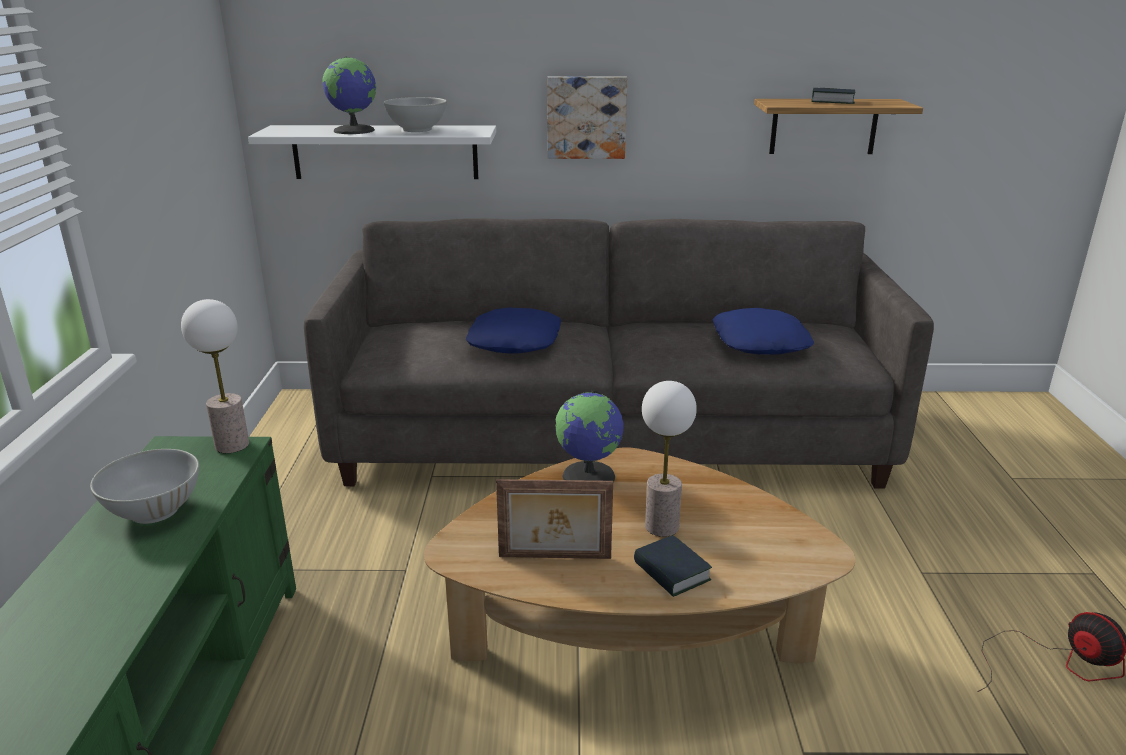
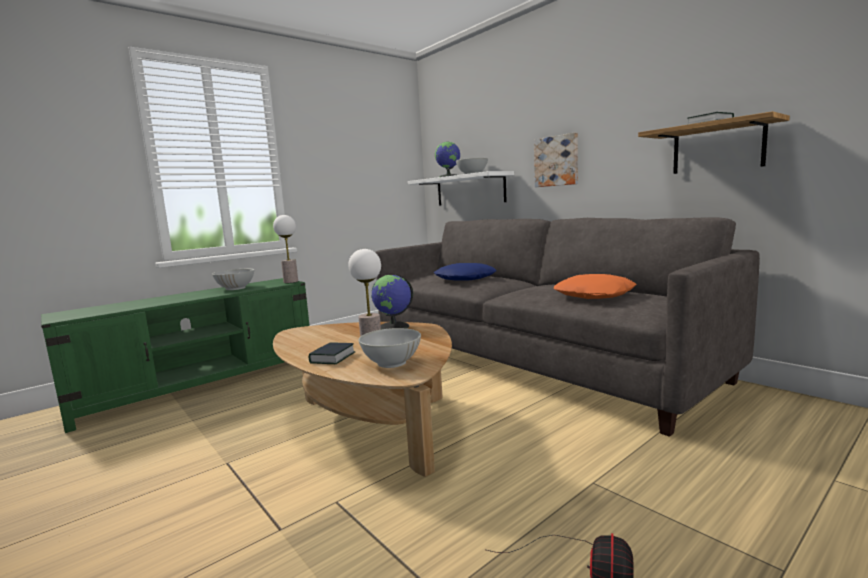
camera: 50 degrees right, 15 degrees down
(554, 558) = (312, 341): picture frame -> none
(758, 542) = (391, 363): none -> white bowl
(761, 342) = (595, 295): blue pillow -> orange pillow

